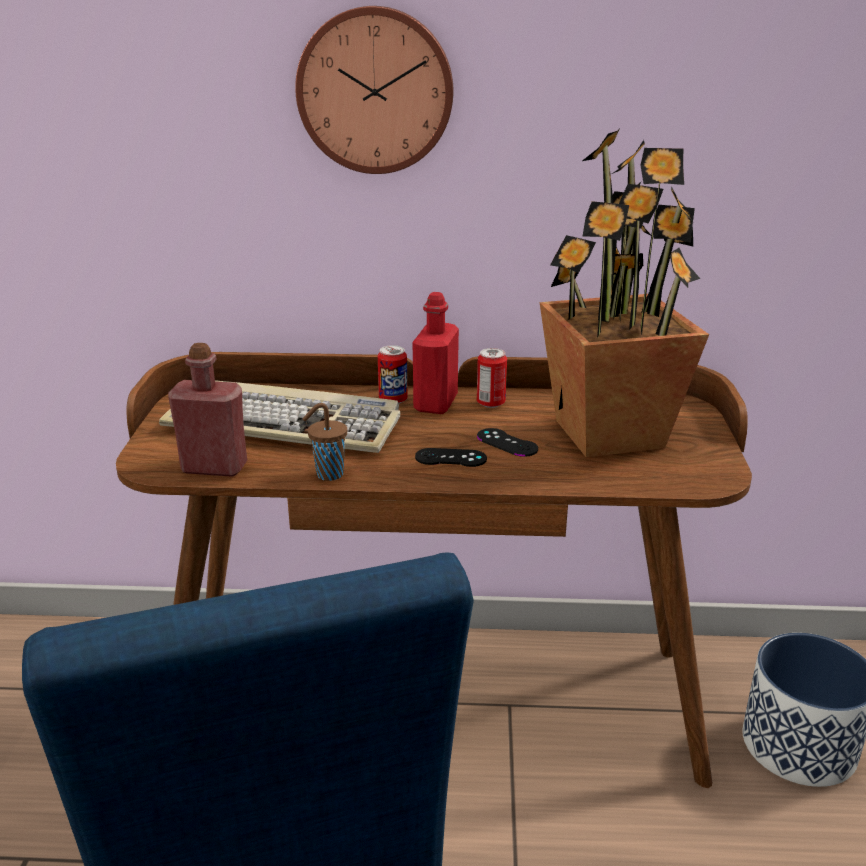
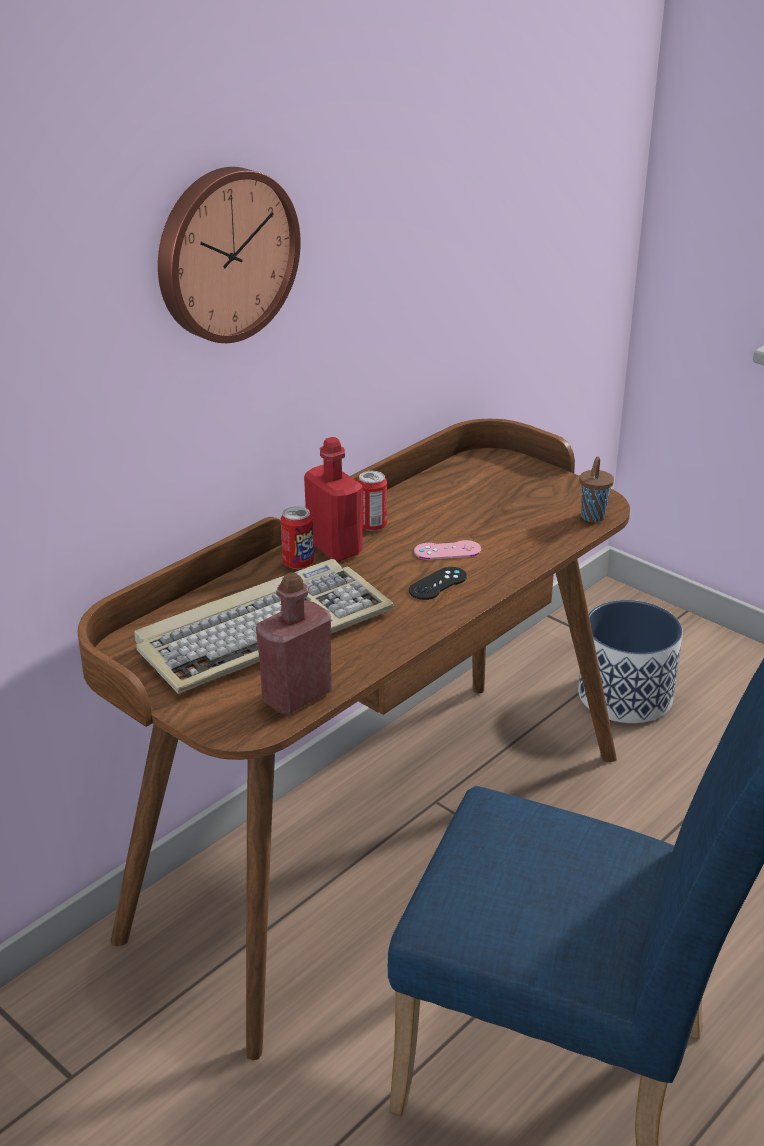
camera: 50 degrees left, 5 degrees up
(328, 475) = (388, 647): brown cup -> brown cup (592, 518)
(507, 443) = (447, 550): black game controller -> pink game controller
(610, 433) = (492, 505): potted plant -> none

